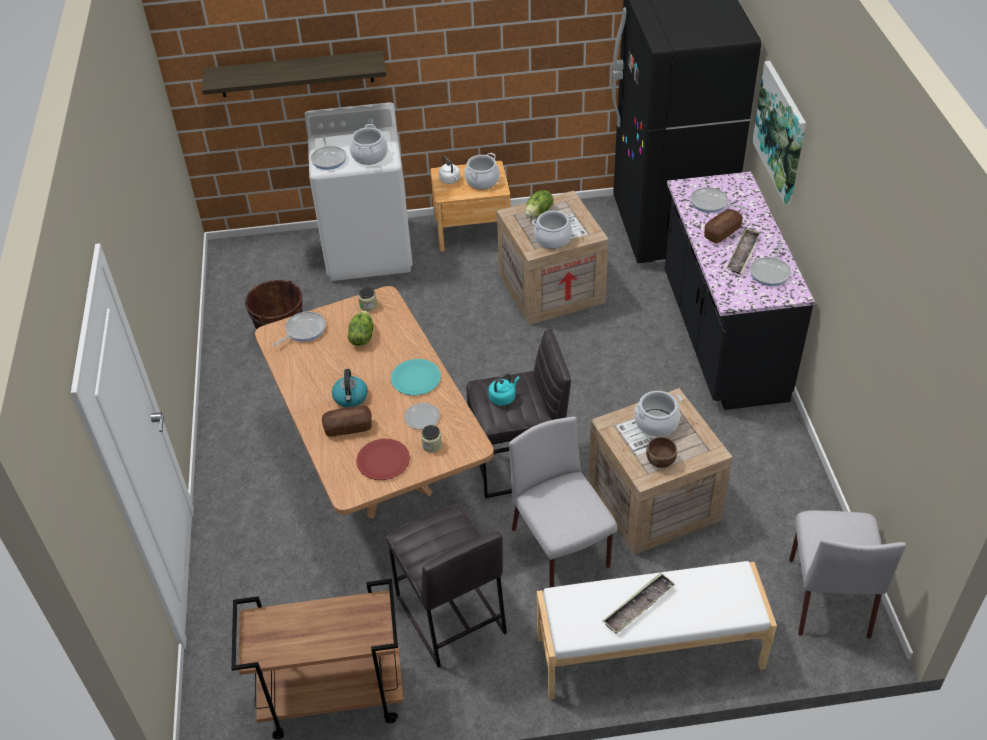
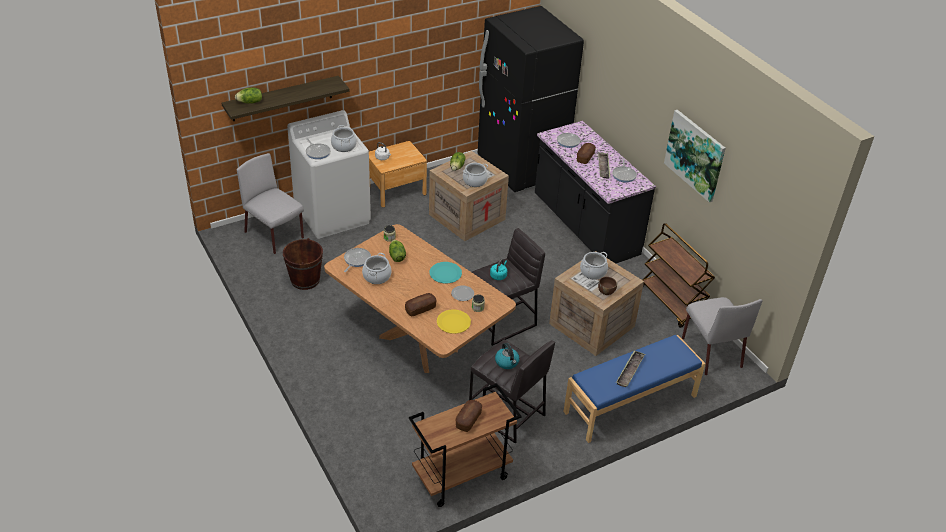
camera: 25 degrees left, 5 degrees down
(240, 73) = (250, 102): none -> lettuce
(322, 627) = (468, 420): none -> bread
(351, 398) = (411, 292): kettle -> kettle (507, 362)
(383, 460) = (453, 322): red plate -> yellow plate
(482, 181) = (404, 155): cooking pot -> cooking pot (376, 276)
(561, 549) = (552, 363): grey chair -> grey chair (275, 235)
(649, 653) = (631, 404): white bench -> blue bench
(781, 132) = (608, 91): picture -> picture (695, 155)
(801, 494) = (671, 303): none -> brown cart

